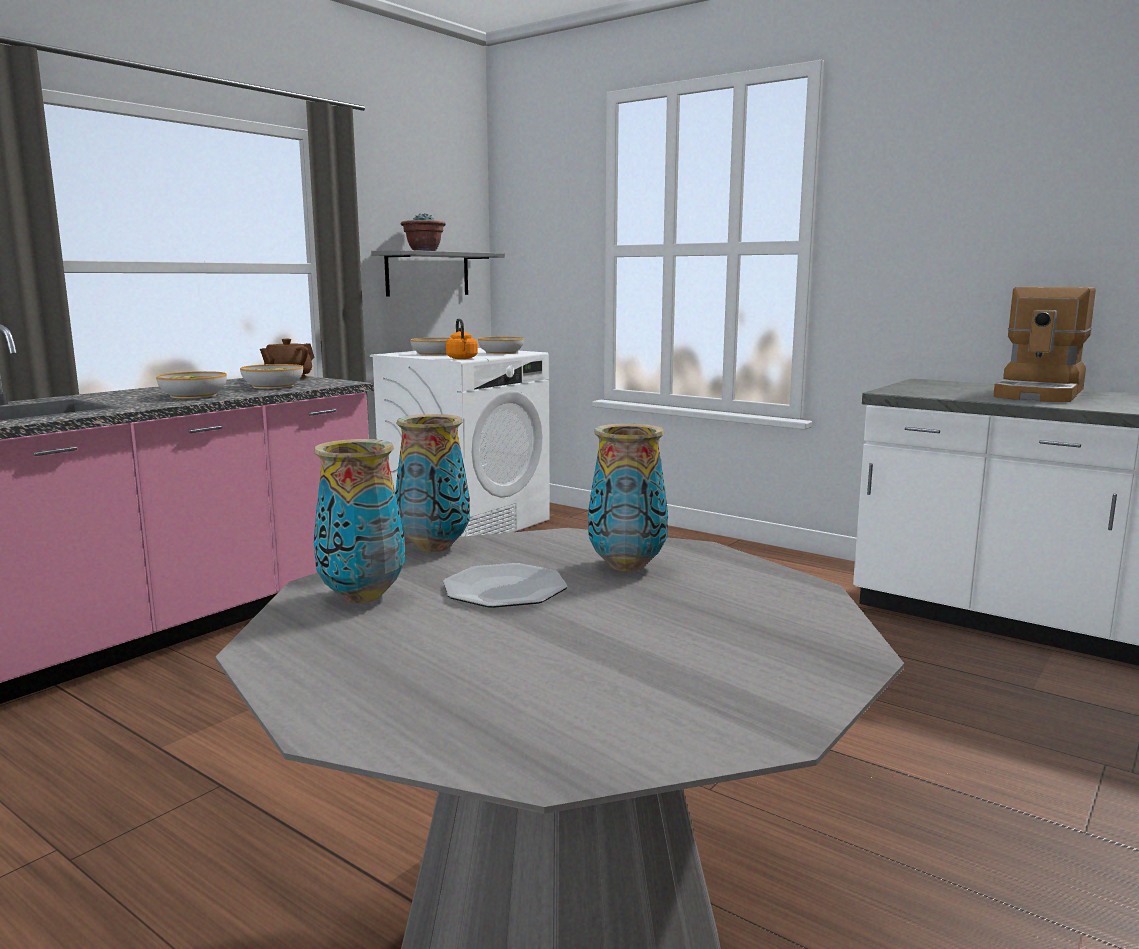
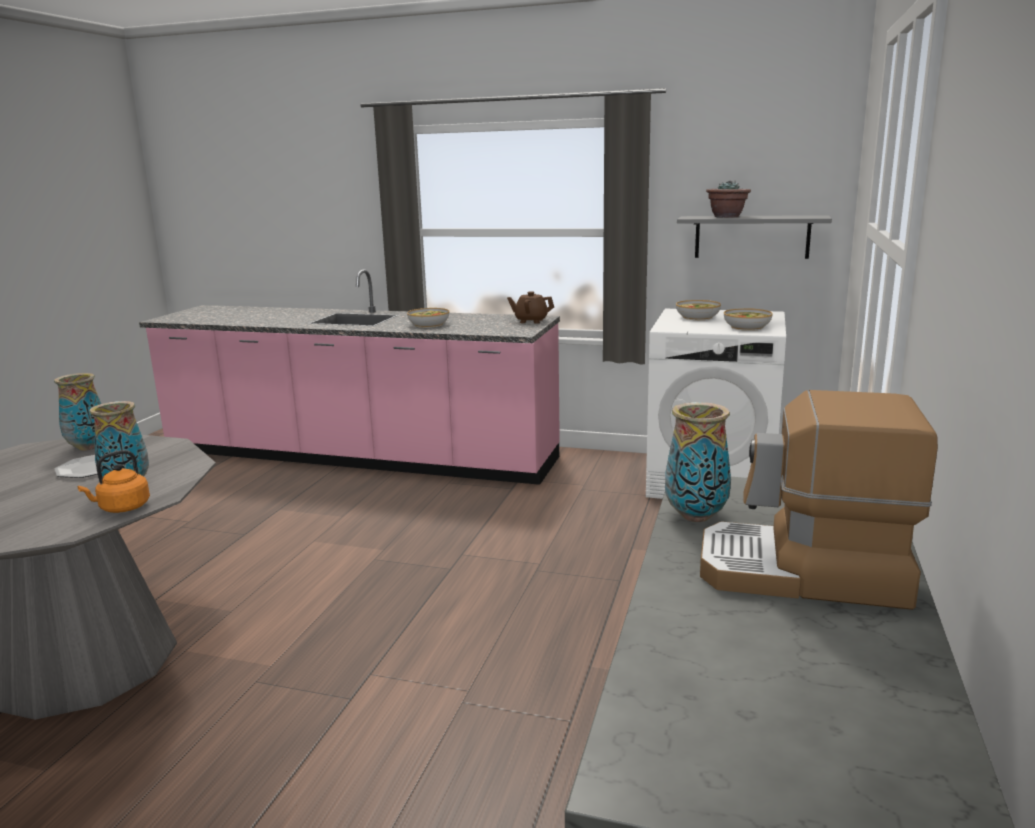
camera: 70 degrees right, 5 degrees up
(272, 386) = (487, 326): bowl -> none
(434, 547) = (170, 443): vase -> vase (695, 516)
(462, 358) = (673, 327): orange kettle -> orange kettle (122, 508)

